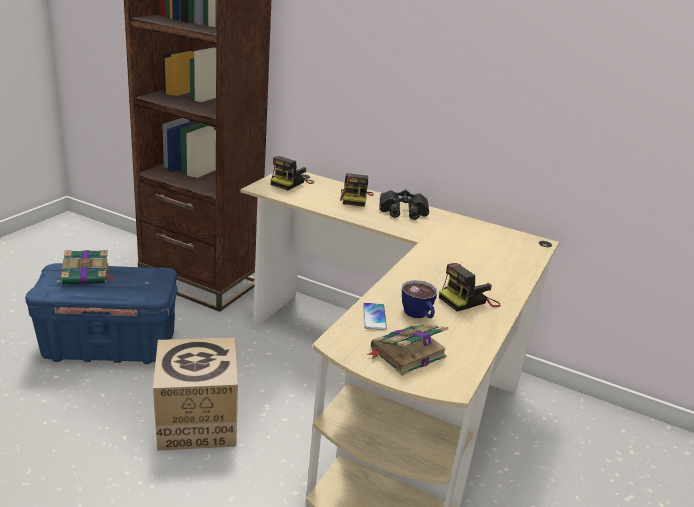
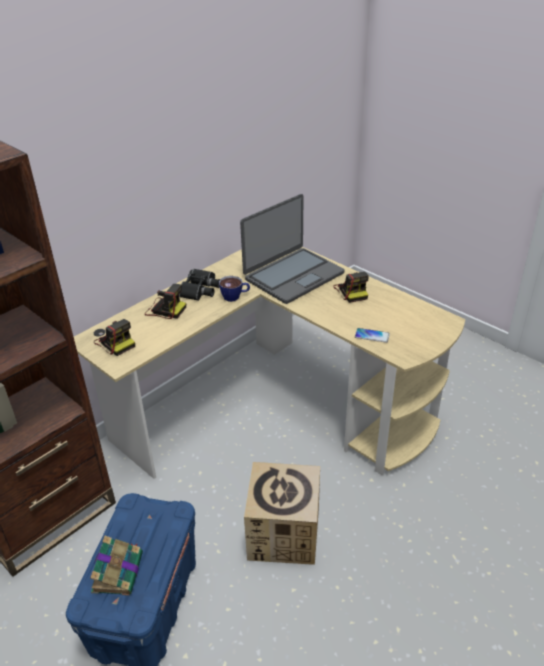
camera: 70 degrees left, 10 degrees up
(406, 353) = (416, 331): book -> none
(418, 315) = (370, 316): cup -> cup (235, 297)
(471, 259) = (293, 276): none -> laptop

